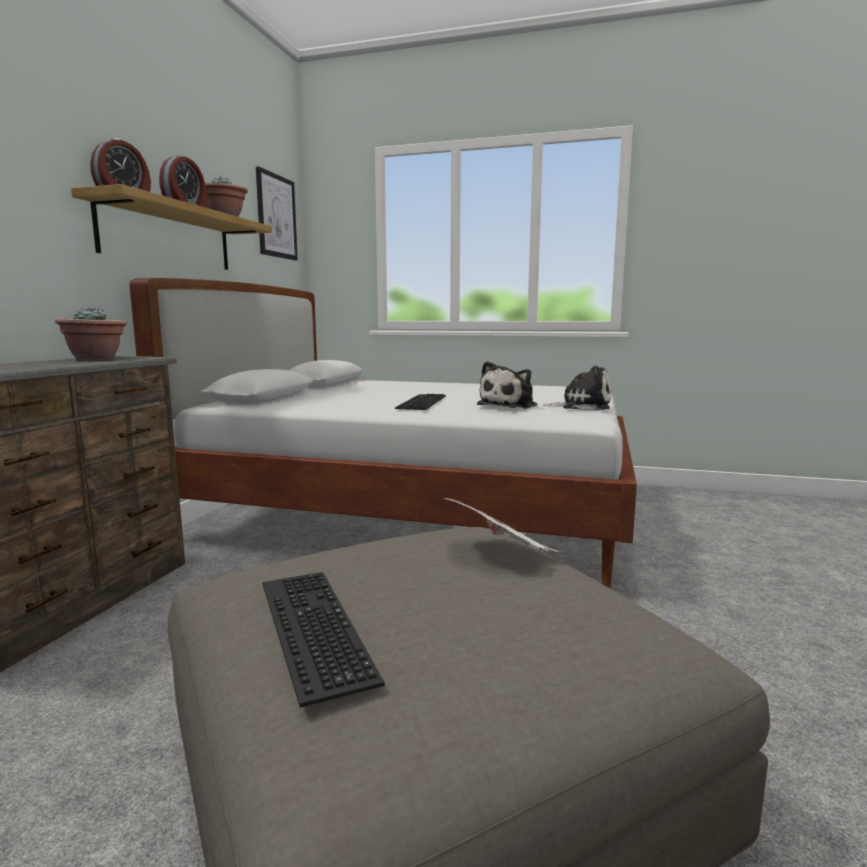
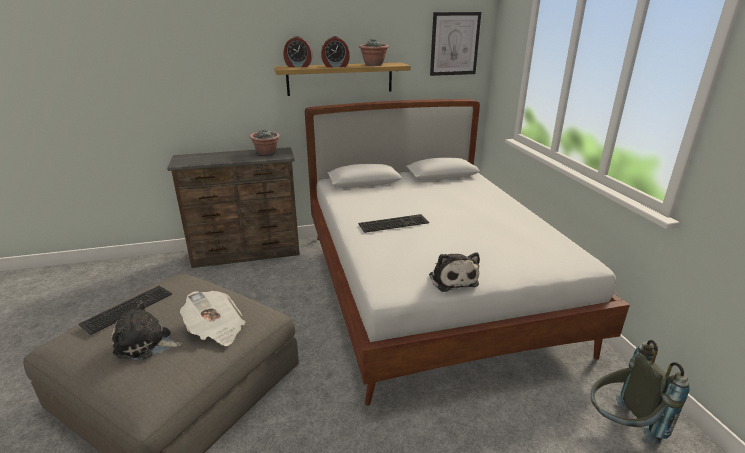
camera: 60 degrees right, 15 degrees up
(510, 405) = (409, 253): plush toy -> plush toy (146, 344)
(689, 506) = (621, 426): none -> grey backpack

